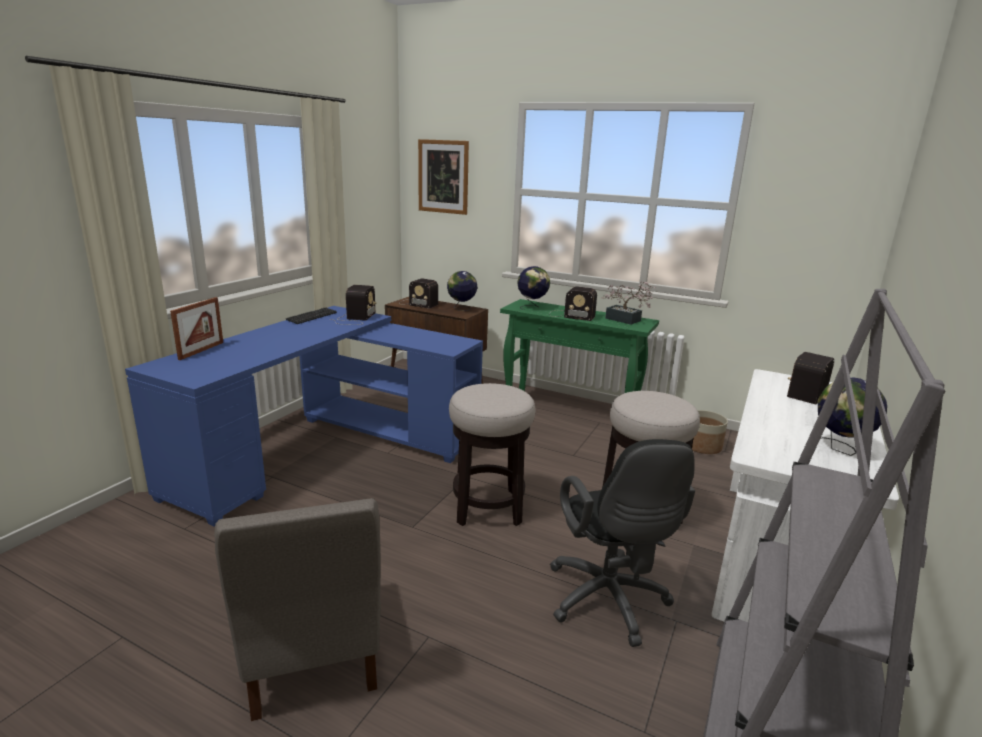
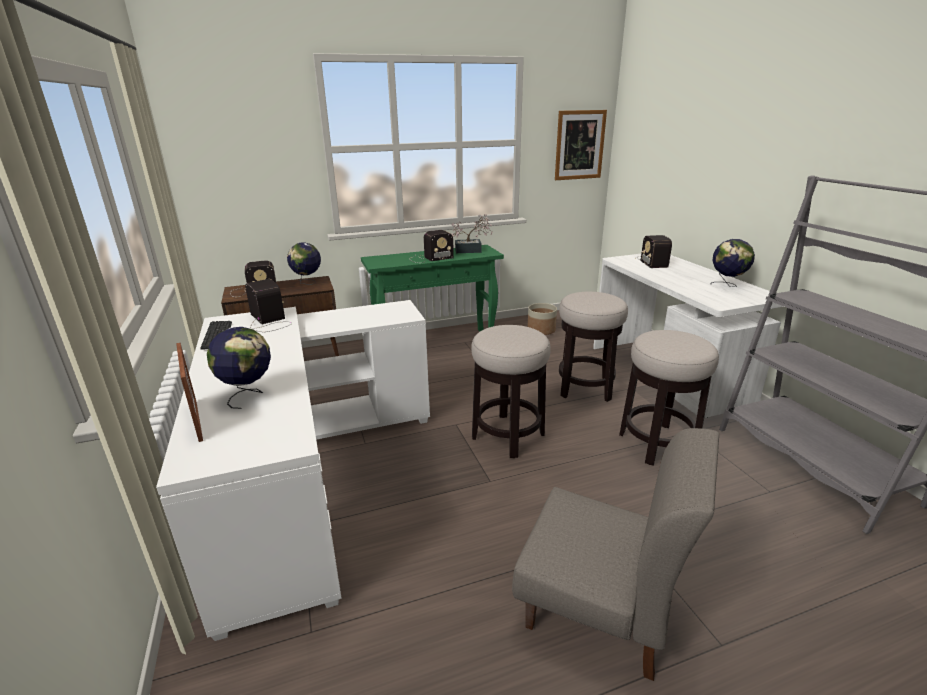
camera: 45 degrees left, 5 degrees up
(326, 449) = (305, 473): blue desk -> white desk
(443, 177) = (229, 142): picture -> picture (579, 145)
(532, 307) = (388, 260): globe -> globe (248, 395)
(609, 603) = (657, 444): black office chair -> stool

